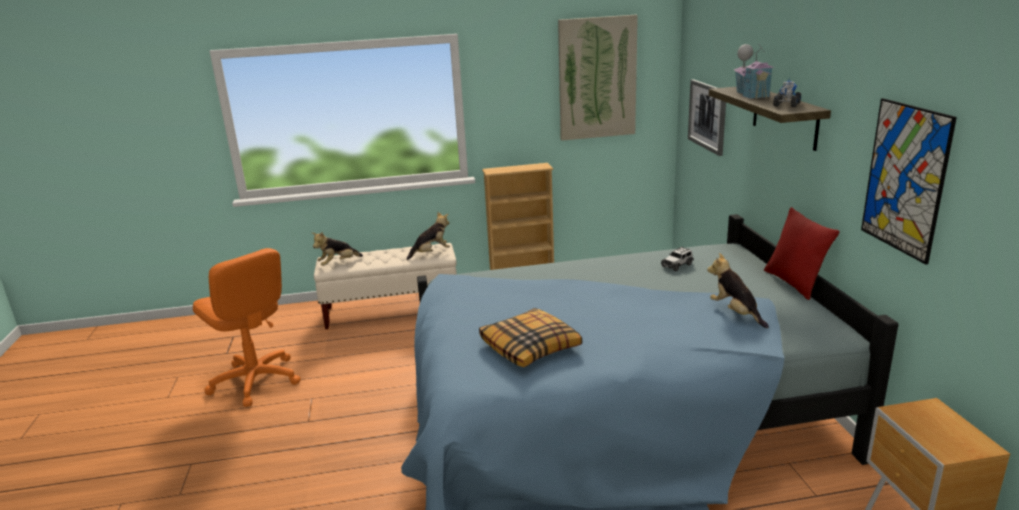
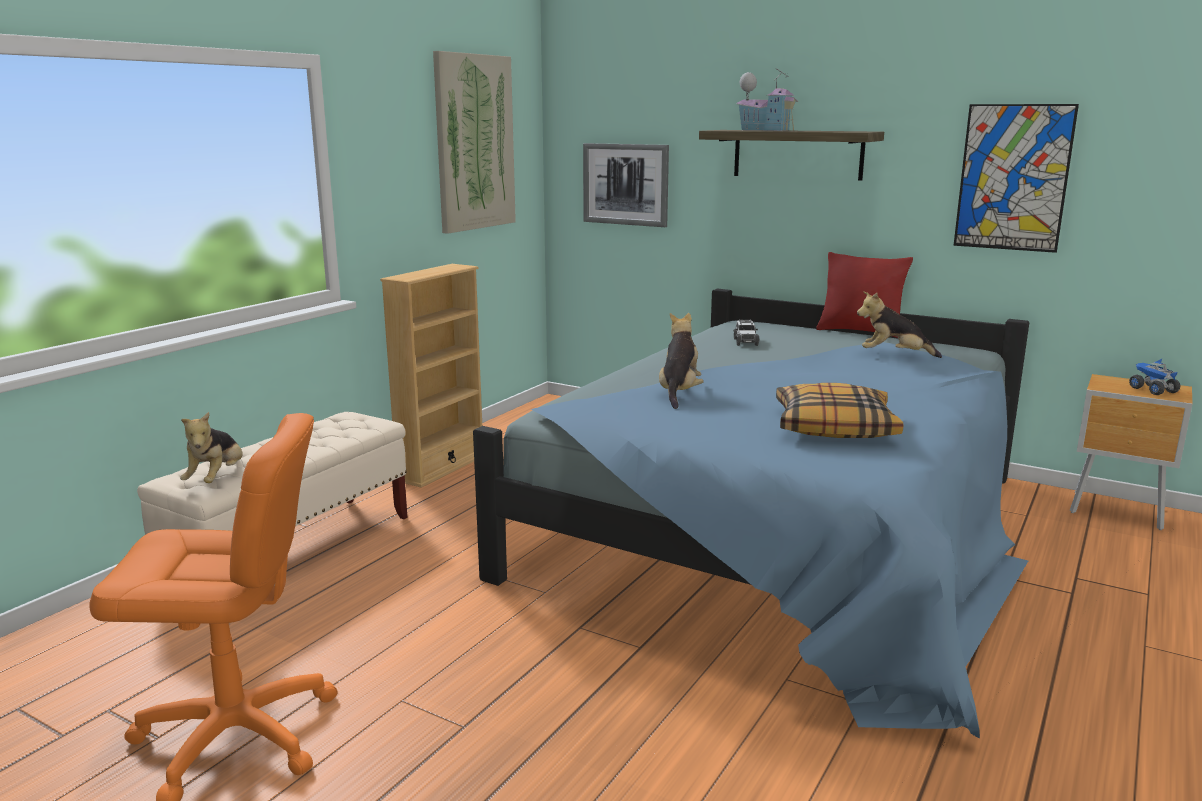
camera: 50 degrees left, 5 degrees down
(431, 253) = (354, 426): plush toy -> plush toy (679, 393)
(786, 104) = (834, 131): toy truck -> toy truck (1152, 390)

